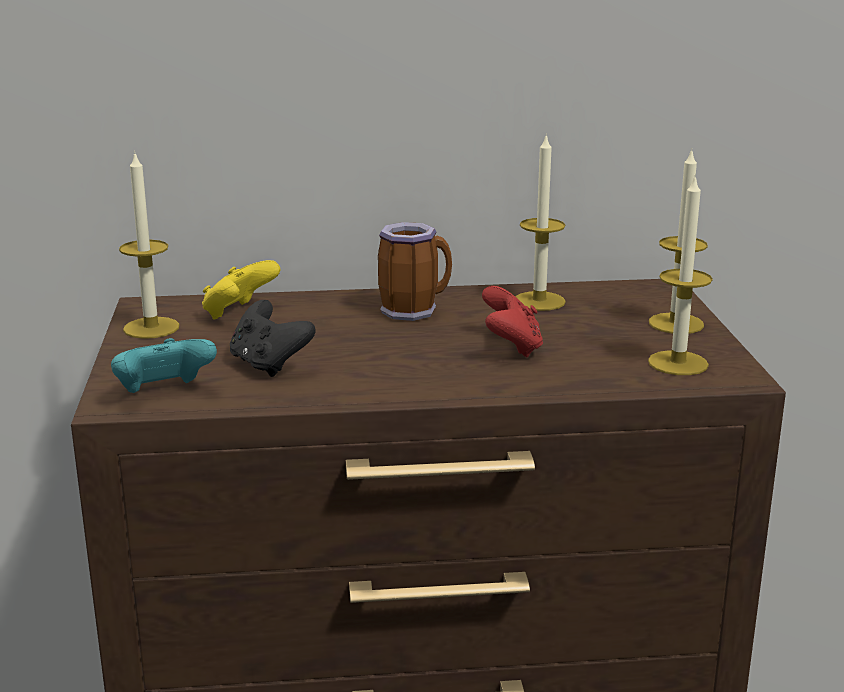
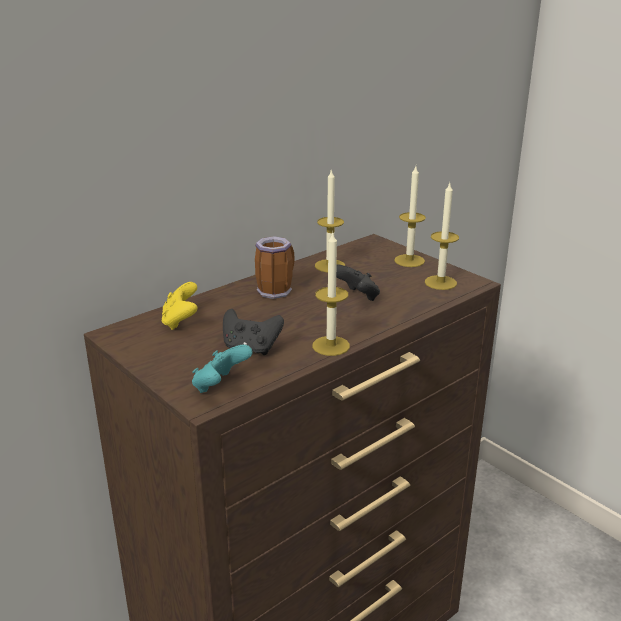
camera: 35 degrees left, 5 degrees up
(151, 328) = (142, 347): candle -> candle (331, 346)
(511, 347) = (356, 297): red game controller -> black game controller

